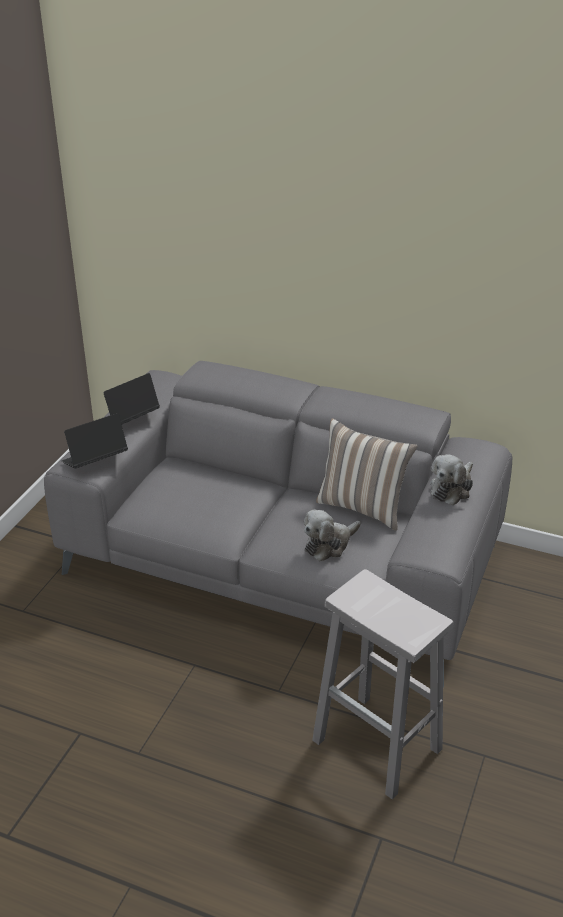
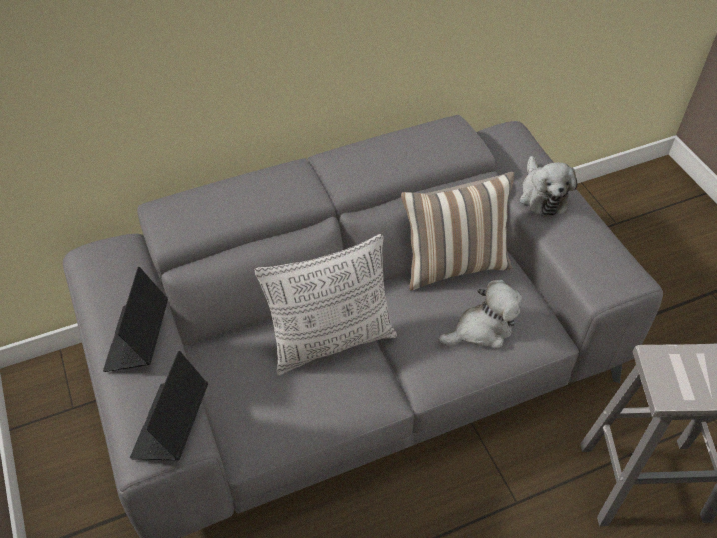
camera: 45 degrees left, 15 degrees up
(236, 496) = (331, 341): none -> pillow
(329, 544) = (482, 329): plush toy -> plush toy turned 120 degrees counterclockwise

